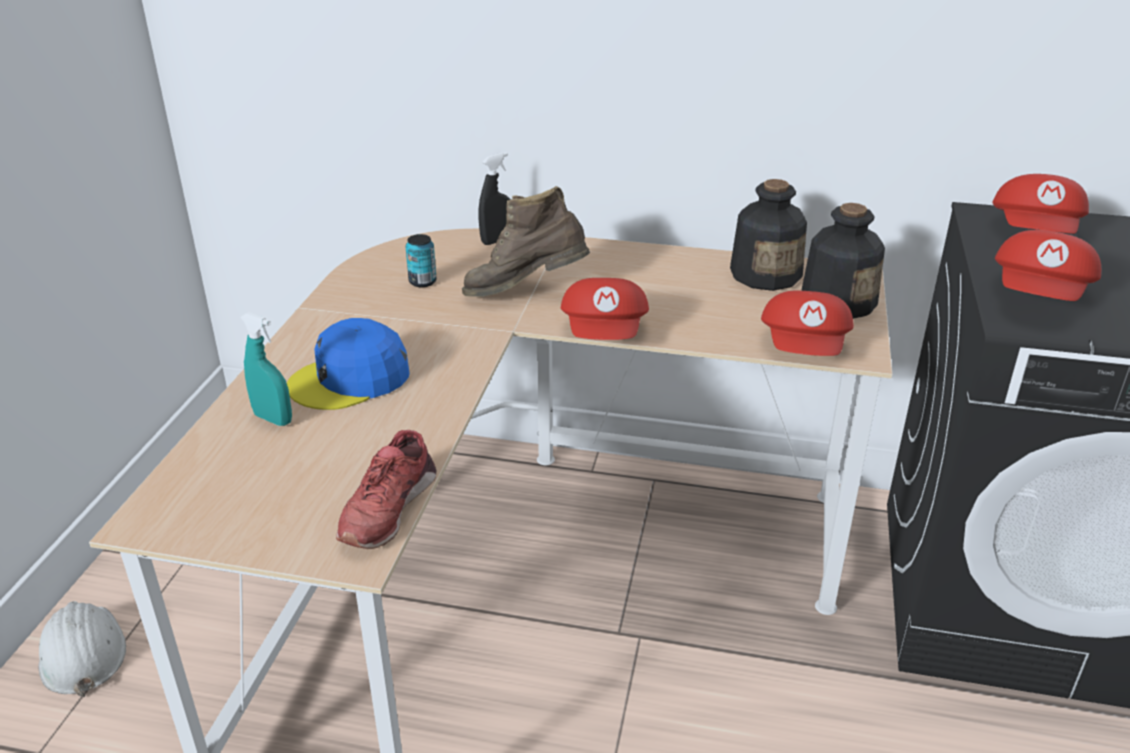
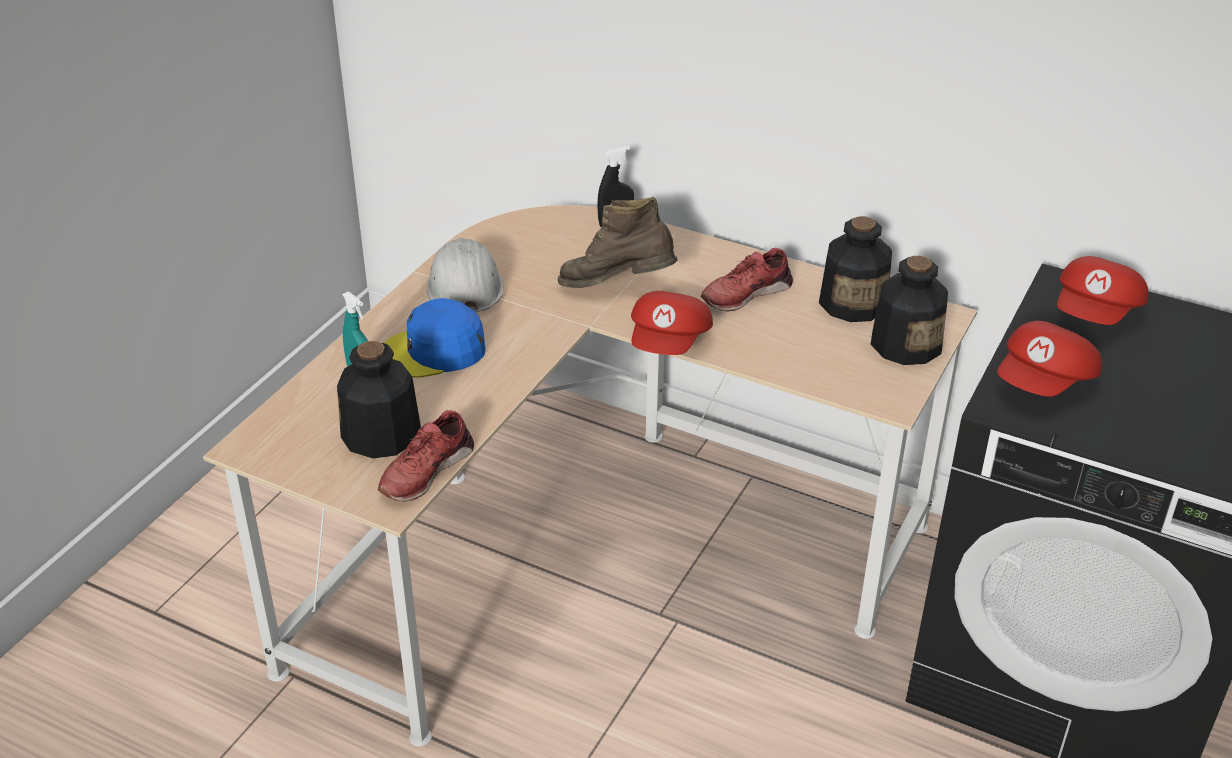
camera: 15 degrees right, 5 degrees up
(82, 653) = (201, 538): white hard hat -> white hard hat (464, 286)
(317, 477) = (381, 435): none -> bottle
(422, 282) = (530, 261): can -> none
(657, 280) = (745, 293): none -> red shoe
(805, 349) = (844, 388): red cap -> none

